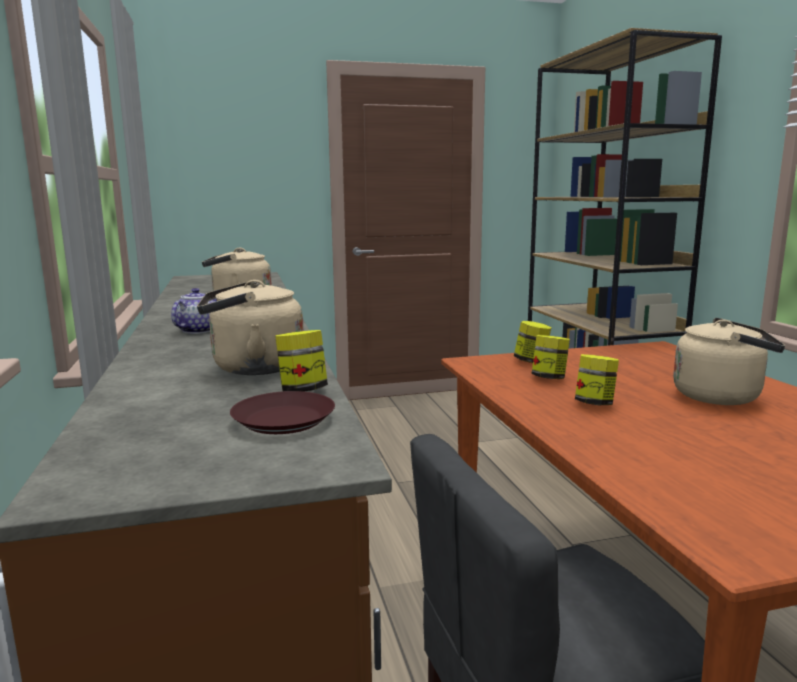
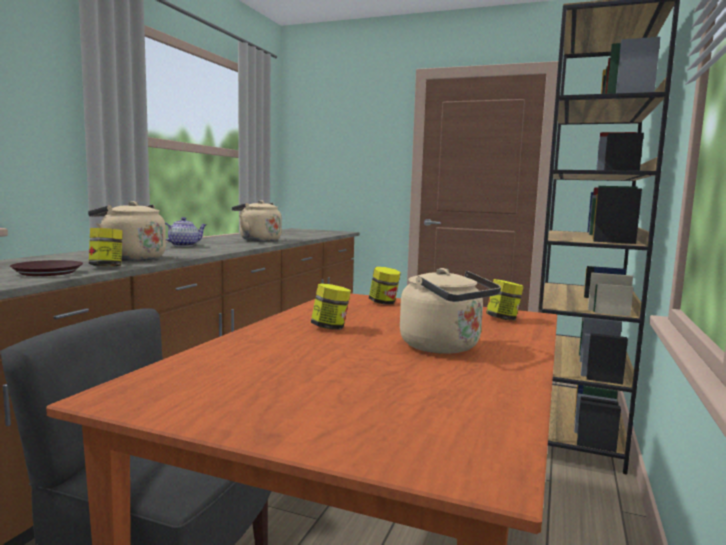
camera: 35 degrees right, 5 degrees down
(549, 378) = (358, 312): jar -> jar (503, 319)

